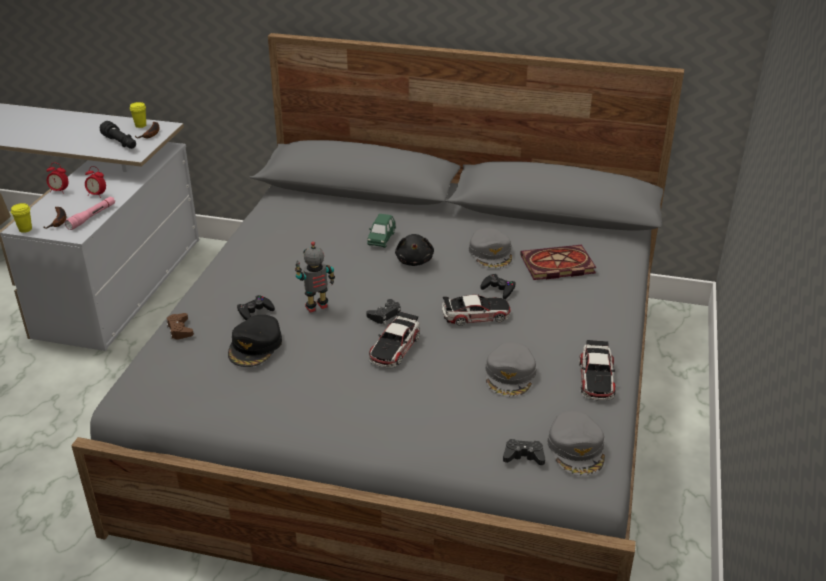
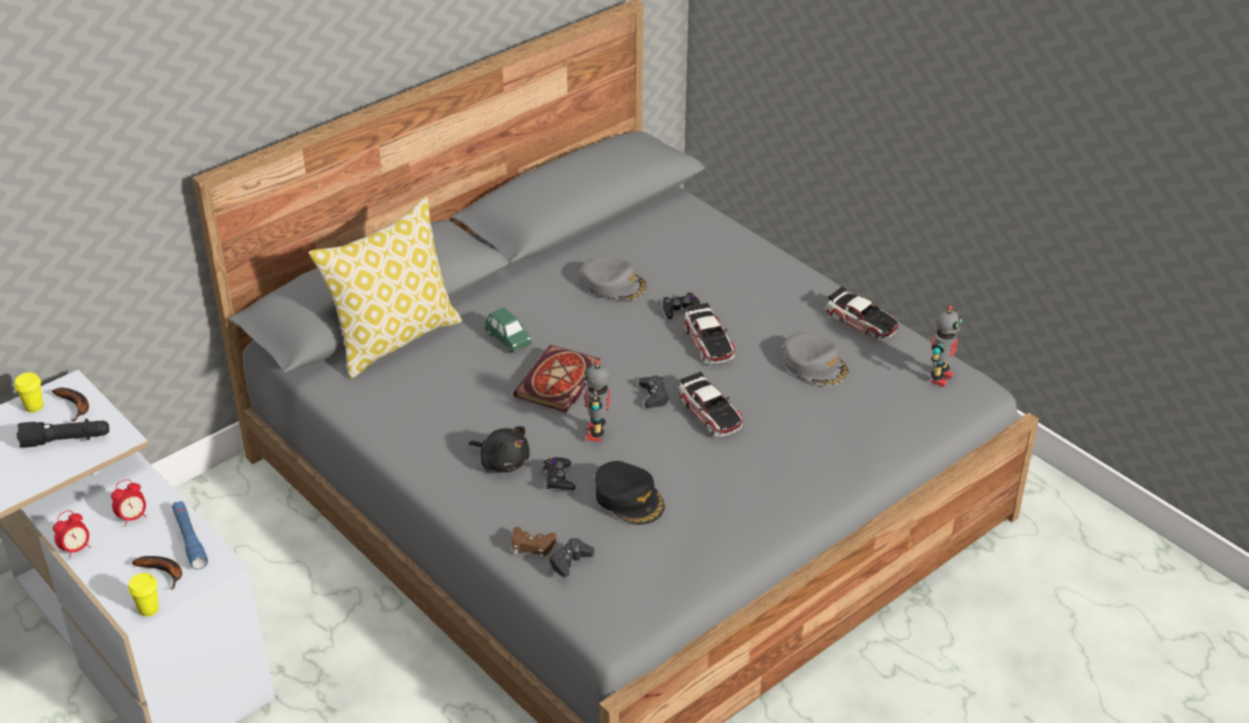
camera: 55 degrees left, 5 degrees up
(92, 217) = (190, 539): pink flashlight -> blue flashlight
(336, 203) = (395, 339): none -> pillow
(414, 261) = (574, 336): black plush toy -> black plush toy (503, 462)
(476, 315) = (708, 342): toy car -> toy car turned 135 degrees clockwise
(523, 456) = (925, 409): black game controller -> black game controller (570, 561)
(556, 266) = (678, 258): book -> book (558, 383)
(577, 449) = (939, 378): grey cap -> toy robot

